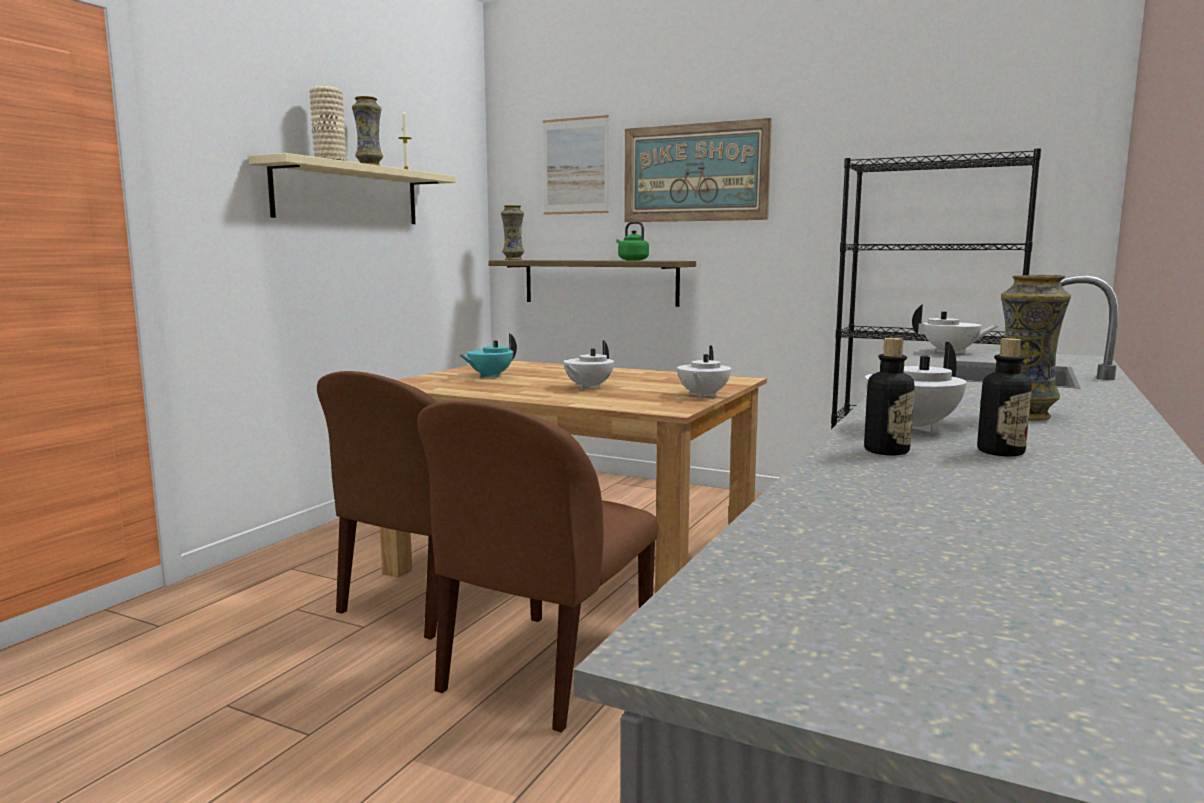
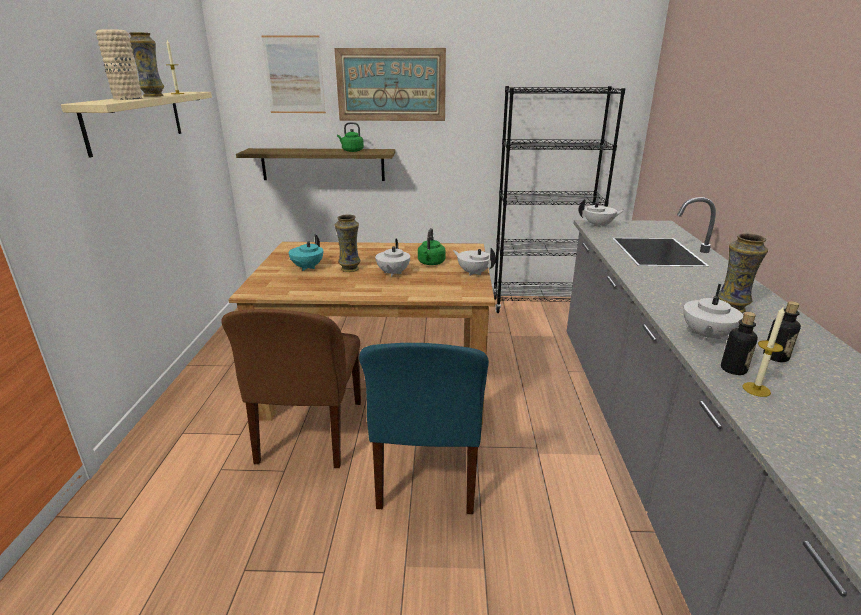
camera: 25 degrees left, 15 degrees up
(513, 259) = (252, 150): vase -> vase (349, 269)
(544, 671) = (427, 471): brown chair -> blue chair
(655, 385) = (431, 263): none -> green kettle
(702, 395) = (473, 273): white teapot -> white teapot turned 135 degrees clockwise
(885, 466) = (756, 389): none -> candle

